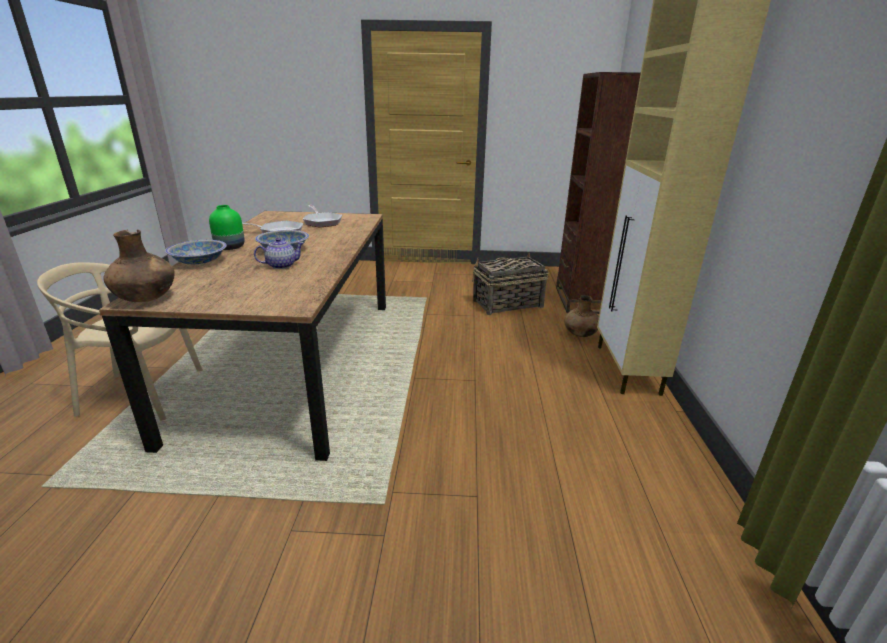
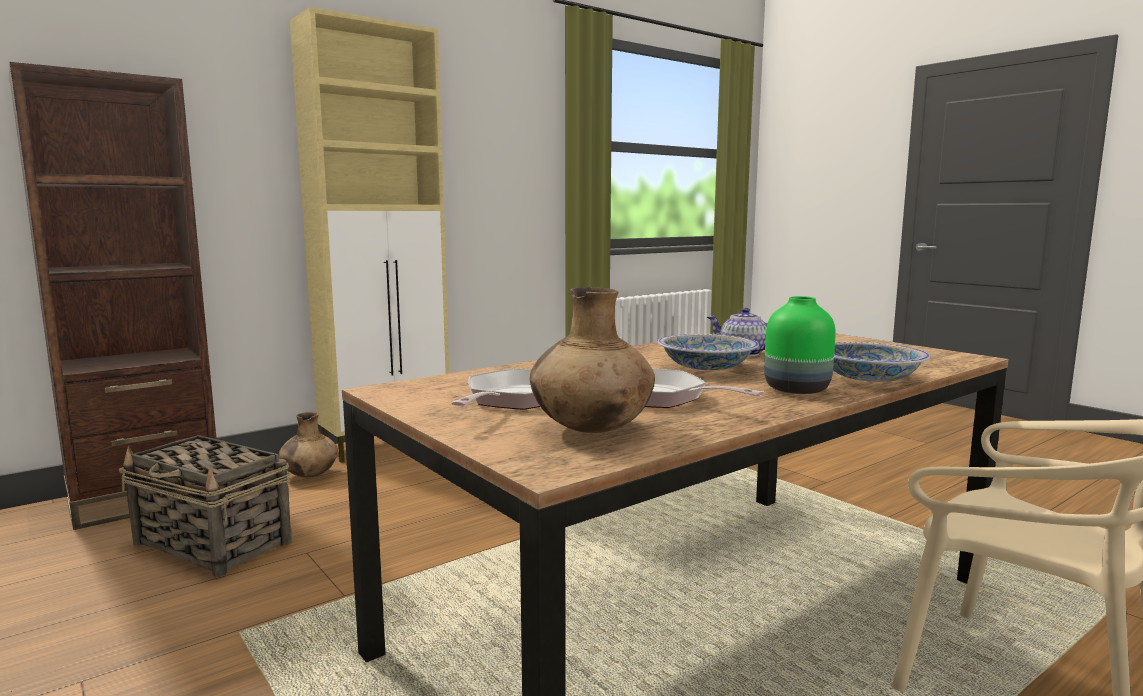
camera: 130 degrees left, 15 degrees down
(147, 299) = (947, 355): brown vase -> brown vase (591, 429)

